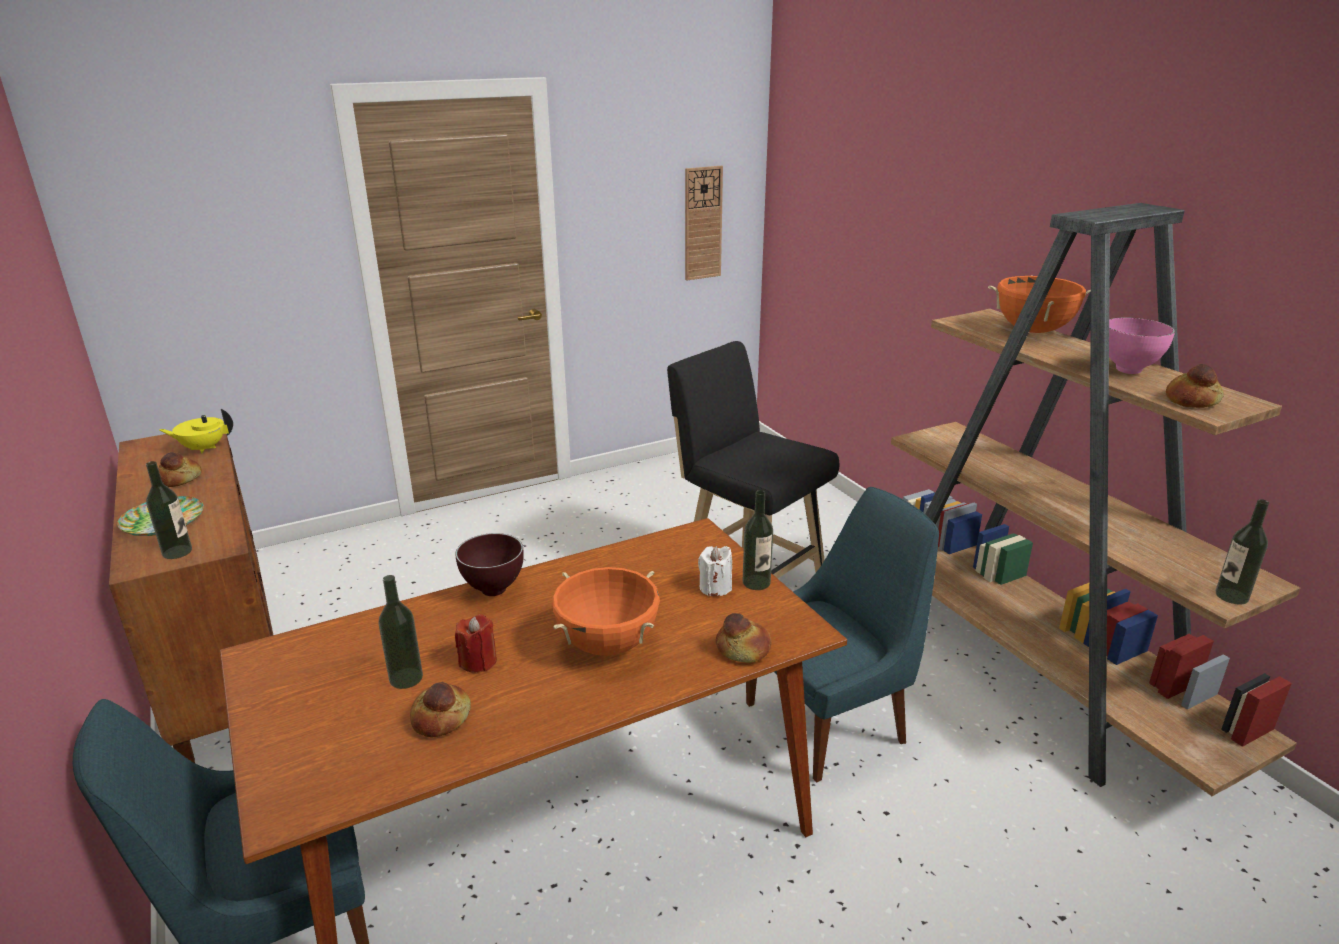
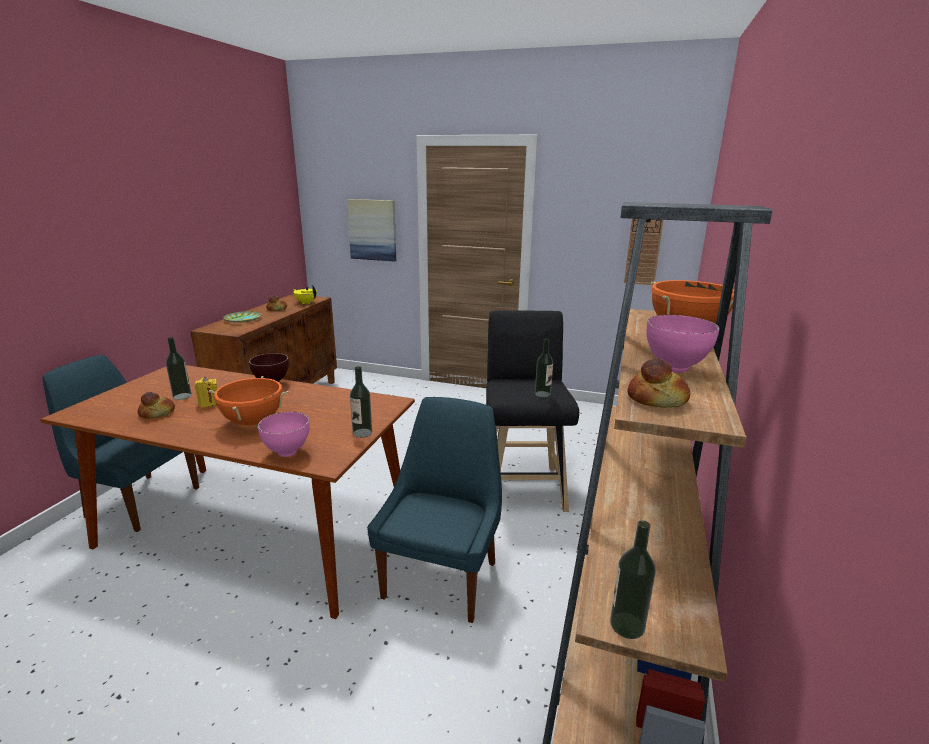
camera: 45 degrees right, 5 degrees down
(177, 552) = (223, 329): bottle -> bottle (542, 394)
(259, 272) = (372, 230): none -> picture
(478, 661) = (209, 403): red candle -> yellow candle
(715, 588) = (341, 425): white candle -> none
(743, 650) = (286, 453): bread -> pink bowl
(829, 721) = (442, 577): blue chair -> blue chair turned 90 degrees counterclockwise

